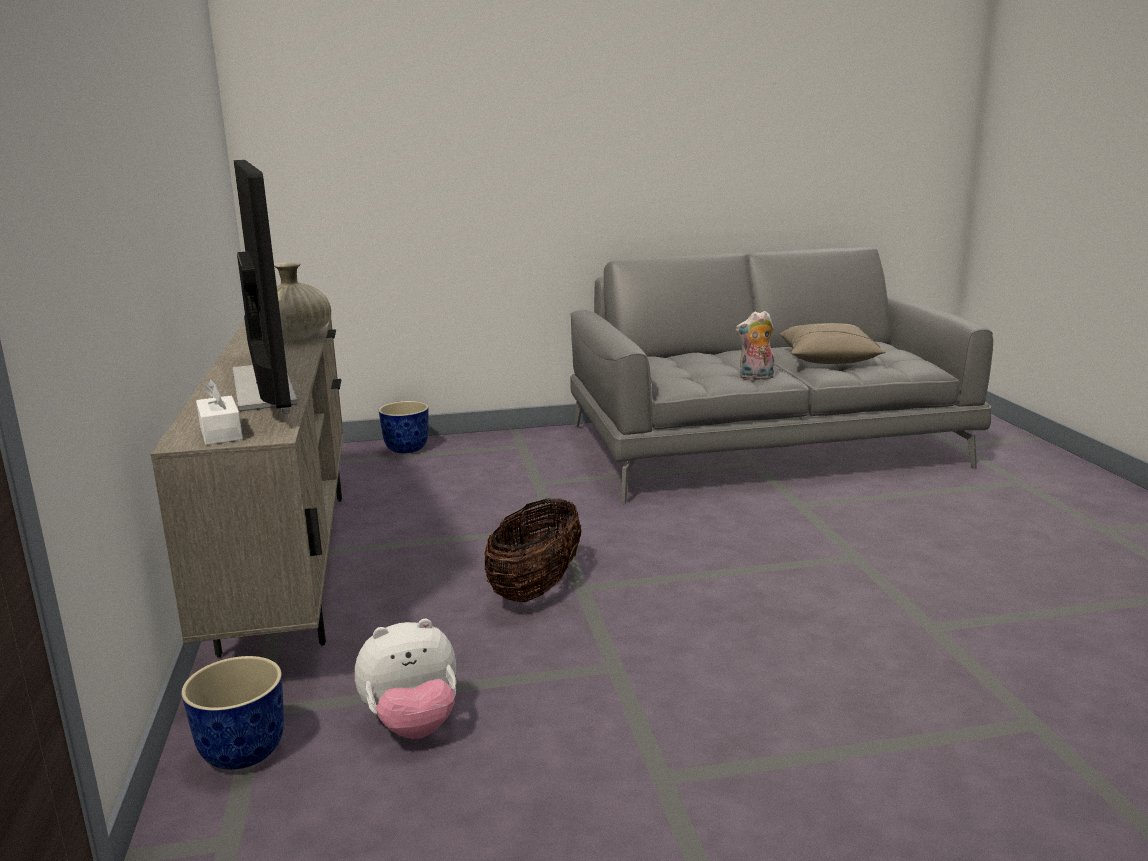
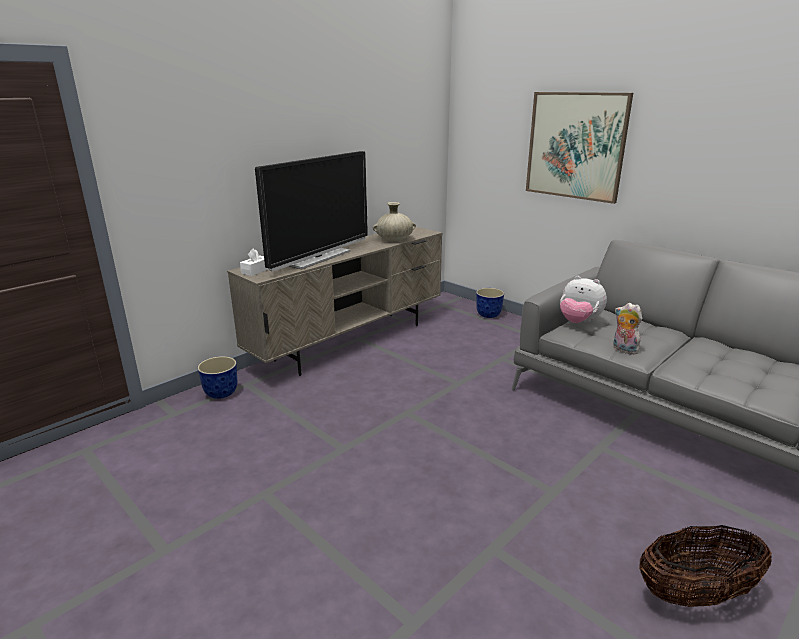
camera: 55 degrees right, 5 degrees up
(413, 725) = (260, 418): plush toy -> plush toy (578, 322)
(496, 139) = (575, 146): none -> picture
(536, 588) = (393, 401): basket -> basket (695, 594)
(828, 359) = (715, 361): beige pillow -> none

